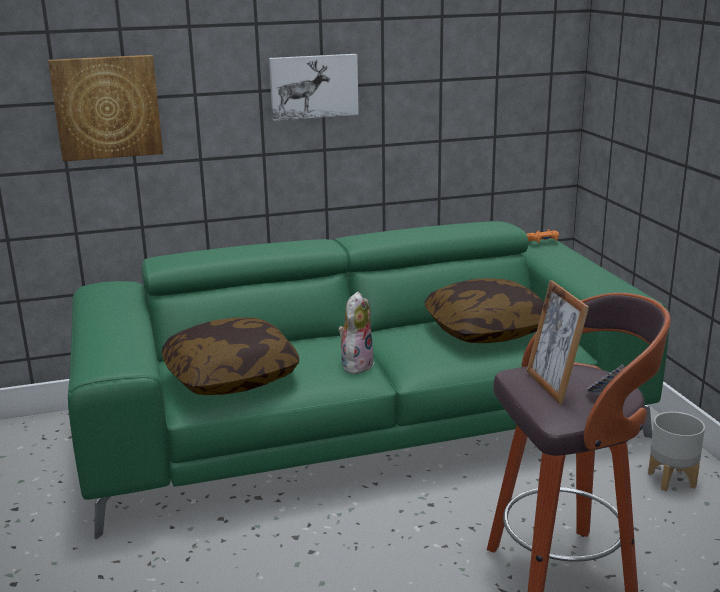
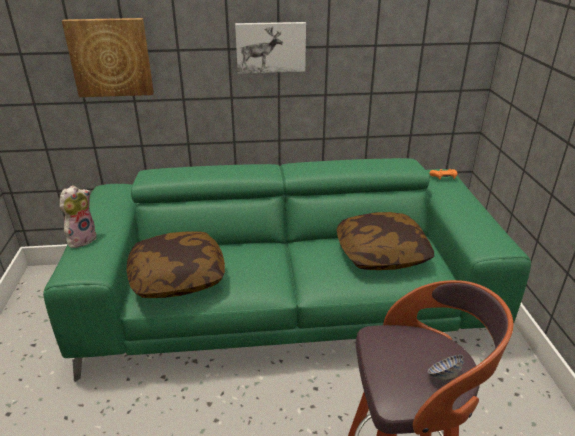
camera: 10 degrees right, 10 degrees up
(356, 364) = (272, 276): plush toy -> plush toy (82, 239)
(552, 386) = (400, 358): picture frame -> none
(671, 479) = (509, 393): grey planter -> none

